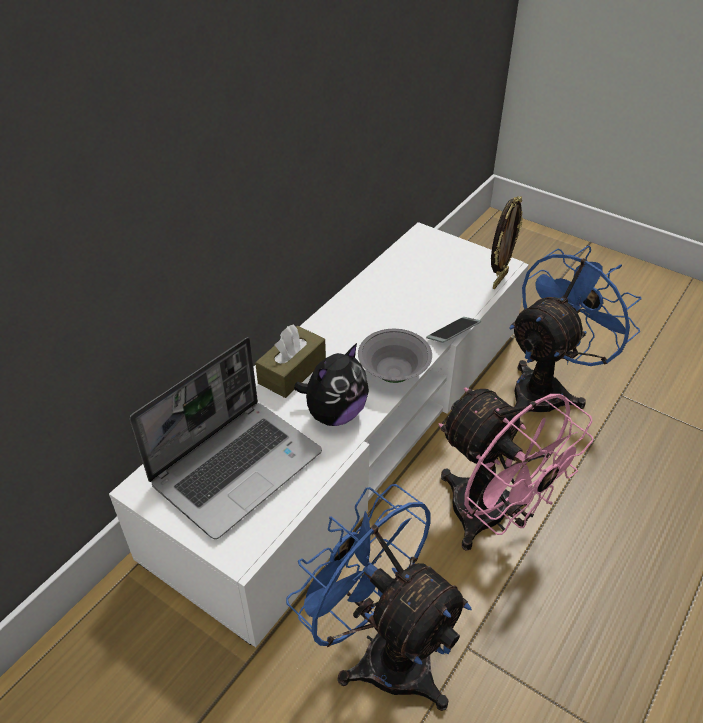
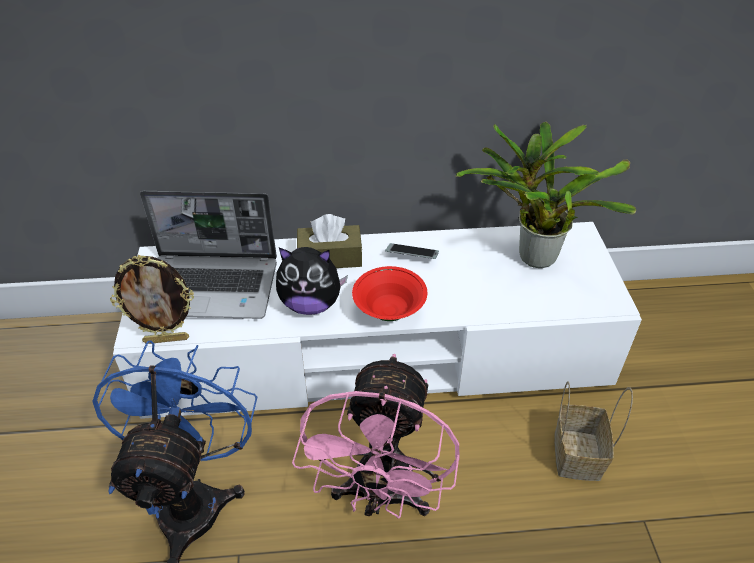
camera: 50 degrees right, 0 degrees up
(394, 373) = (389, 311): grey bowl -> red bowl
(418, 269) = (531, 256): none -> potted plant
(453, 334) = (479, 320): phone -> phone (412, 255)
(499, 279) = (589, 311): picture frame -> picture frame (167, 339)
(546, 389) = (575, 453): blue fan -> basket

